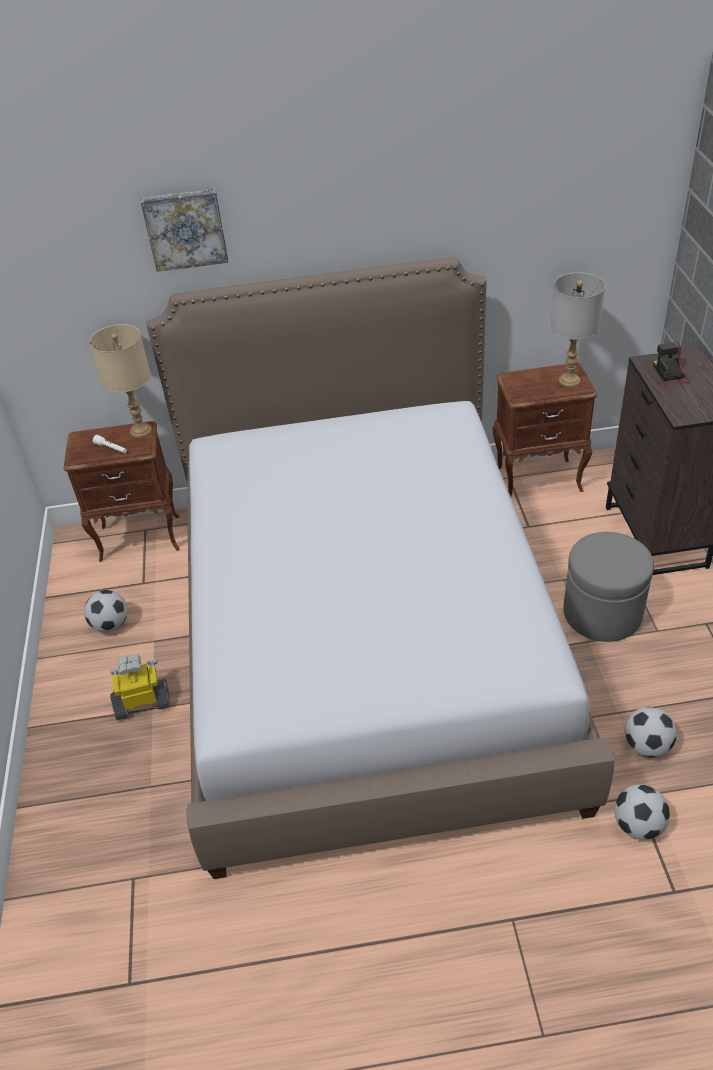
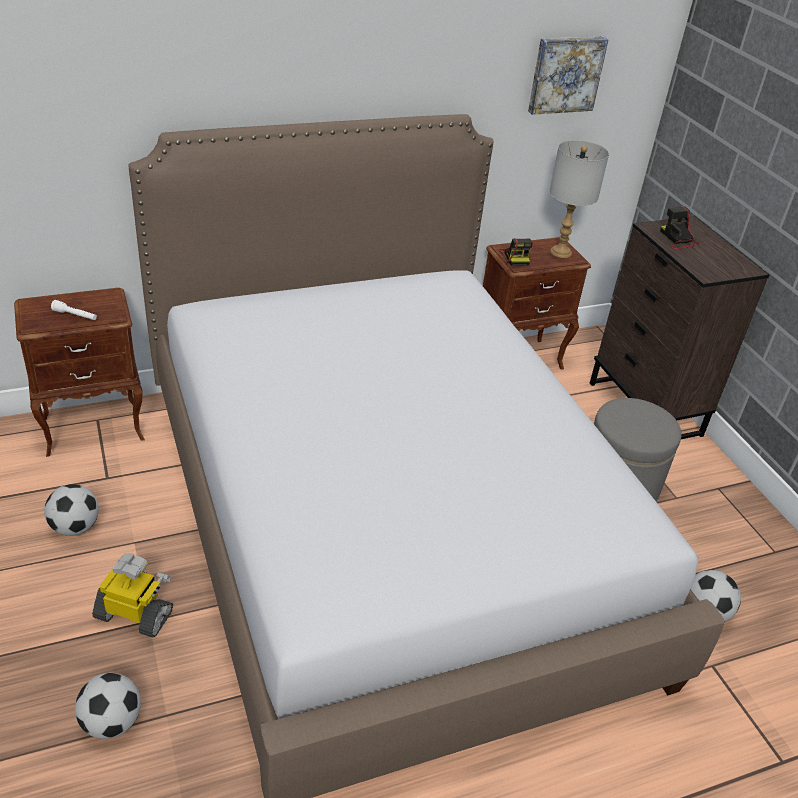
camera: 20 degrees left, 5 degrees down
(140, 431) = (107, 297): beige table lamp -> none
(143, 702) = (135, 614): toy robot -> toy robot turned 45 degrees clockwise
(185, 229) = (183, 56): picture -> picture (565, 74)
(520, 386) = (515, 257): none -> camera
(638, 825) = (724, 695): football -> football (111, 722)

